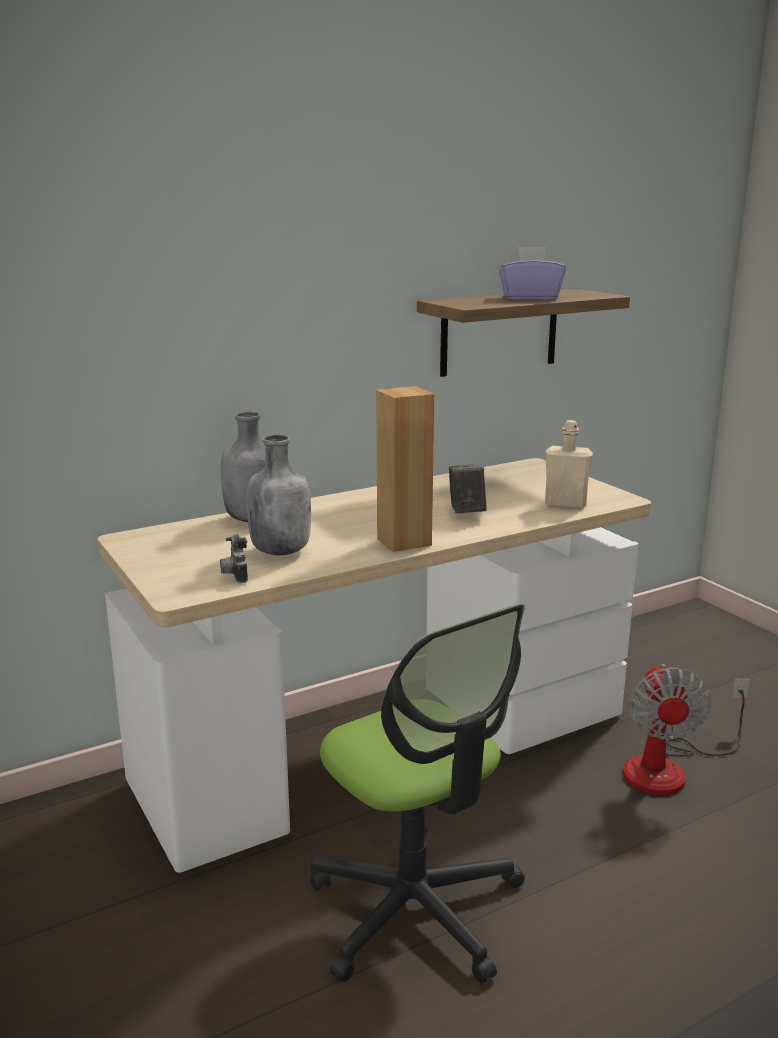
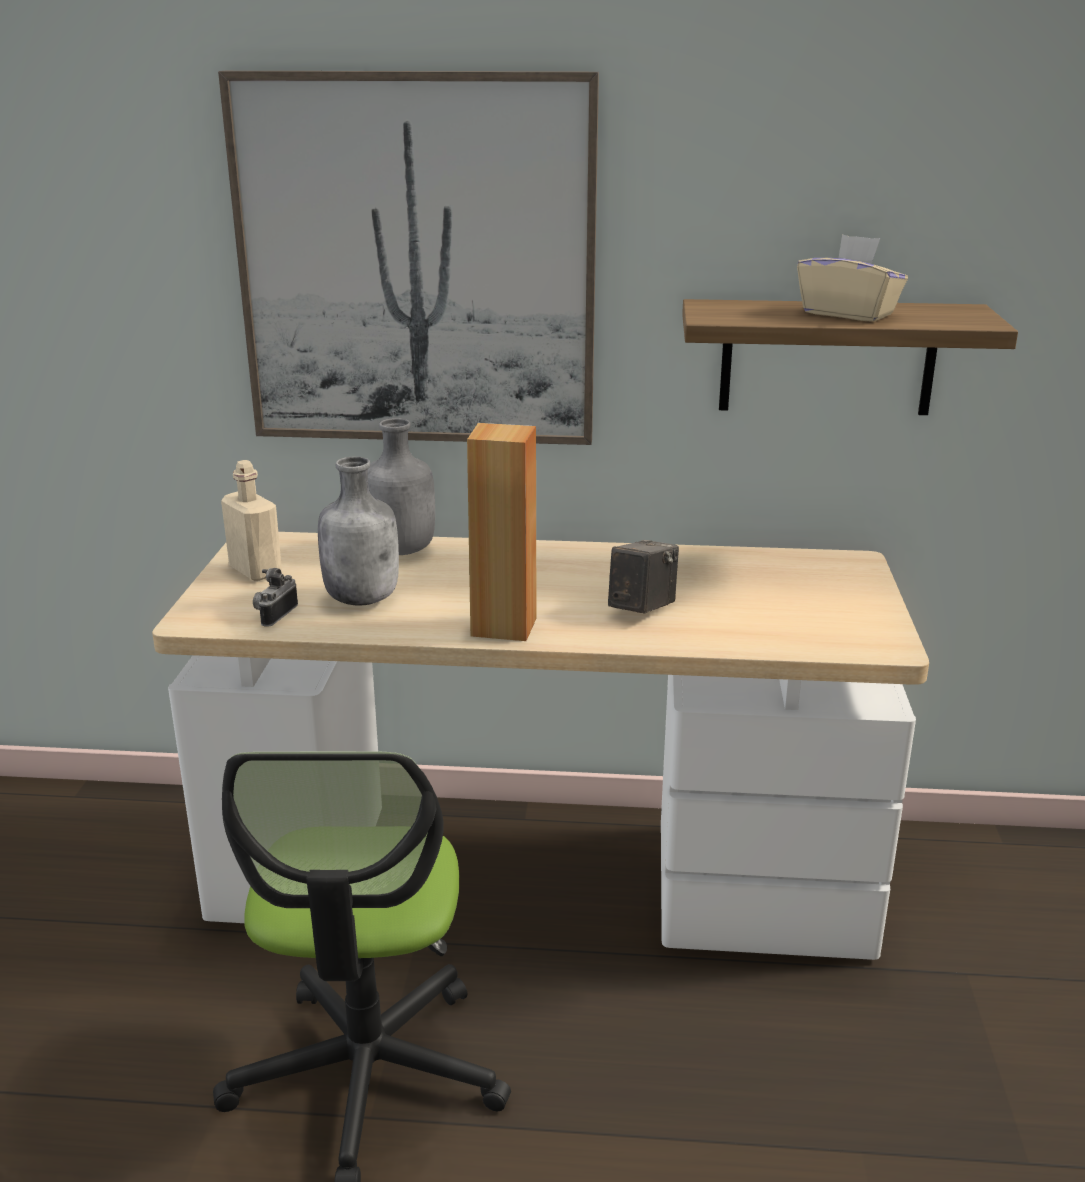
camera: 35 degrees right, 5 degrees up
(237, 289) = (417, 264): none -> picture
(530, 297) = (848, 314): purple tissue box -> beige tissue box
(565, 504) = (791, 633): beige bottle -> beige bottle (255, 571)
(669, 768) = (862, 1064): fan -> none

